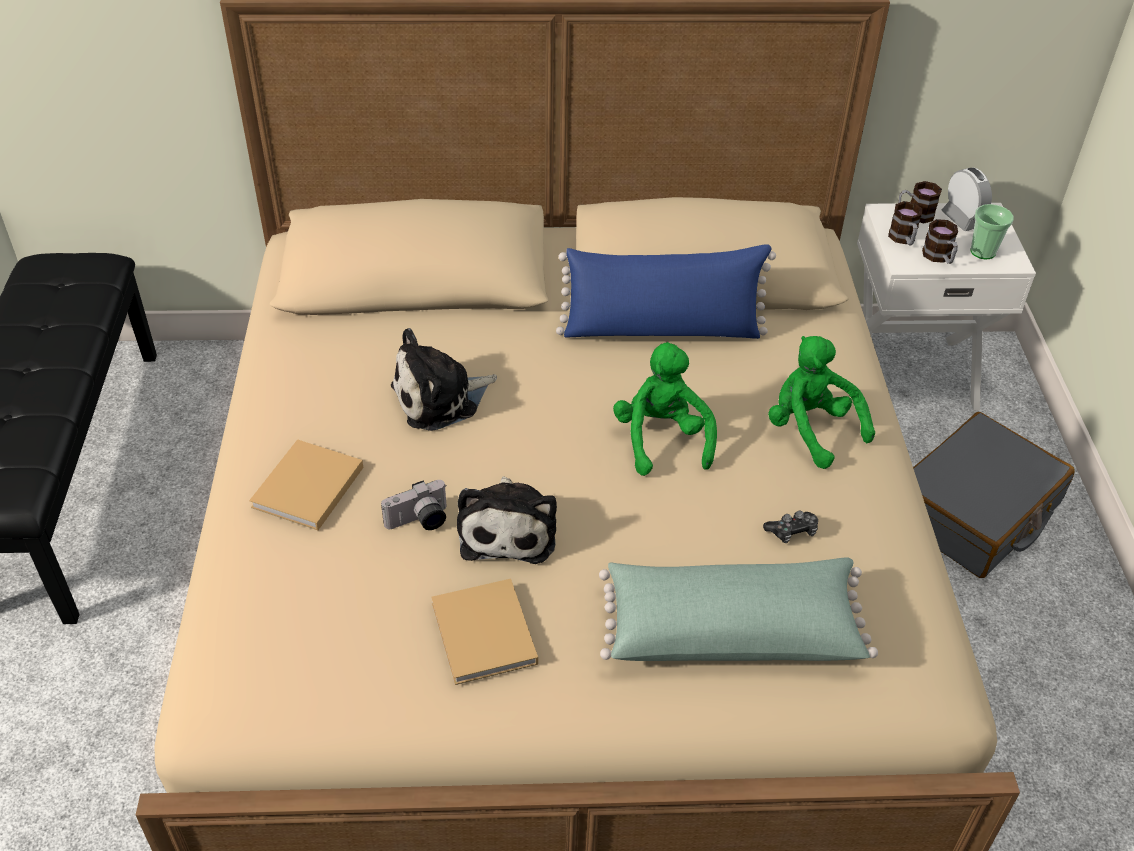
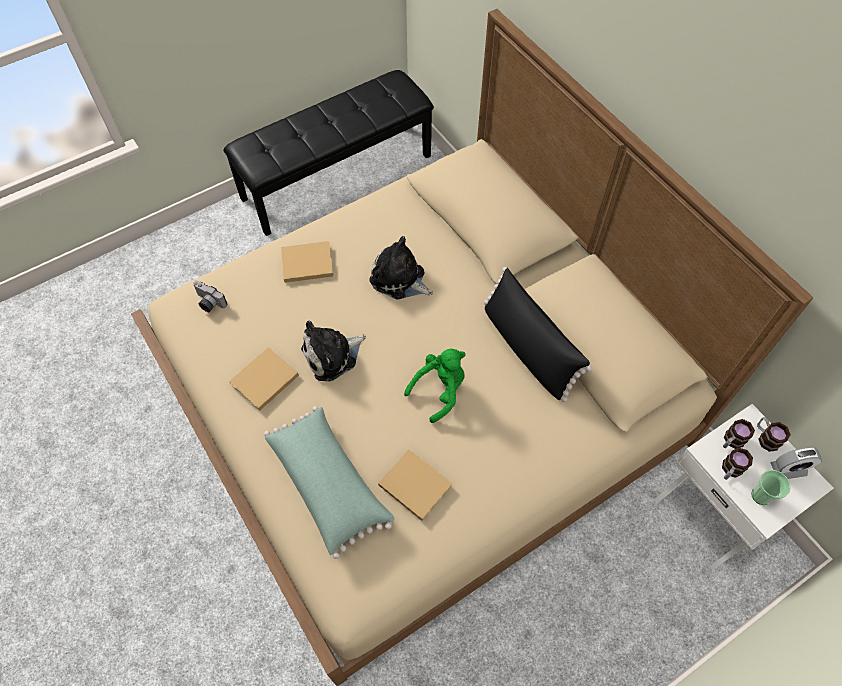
camera: 60 degrees right, 15 degrees up
(419, 522) = (314, 317): camera -> camera (208, 303)
(662, 330) = (528, 349): blue pillow -> black pillow
(792, 531) = (413, 484): game controller -> beige book
(811, 430) = (501, 461): green plush toy -> none
(962, 219) = (788, 469): alarm clock -> alarm clock turned 45 degrees clockwise
(974, 511) = (615, 599): grey suitcase -> none

